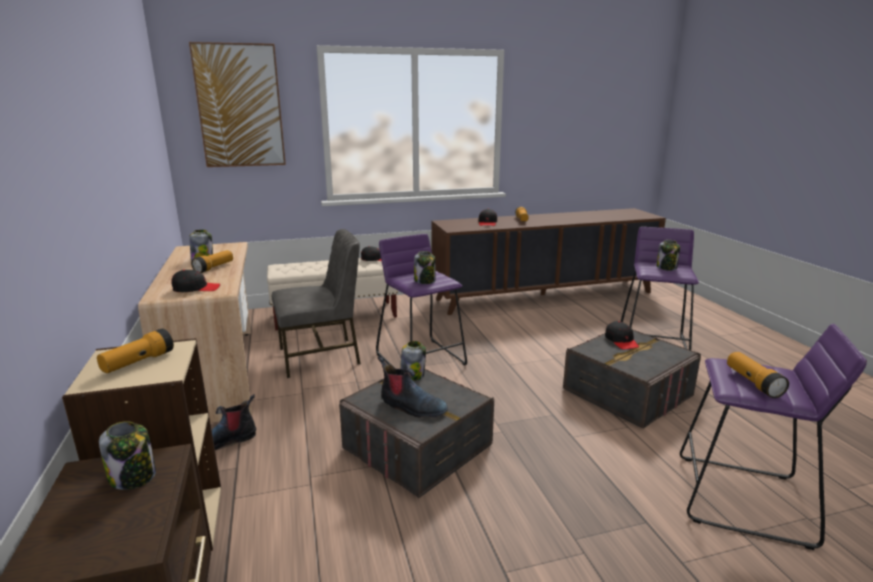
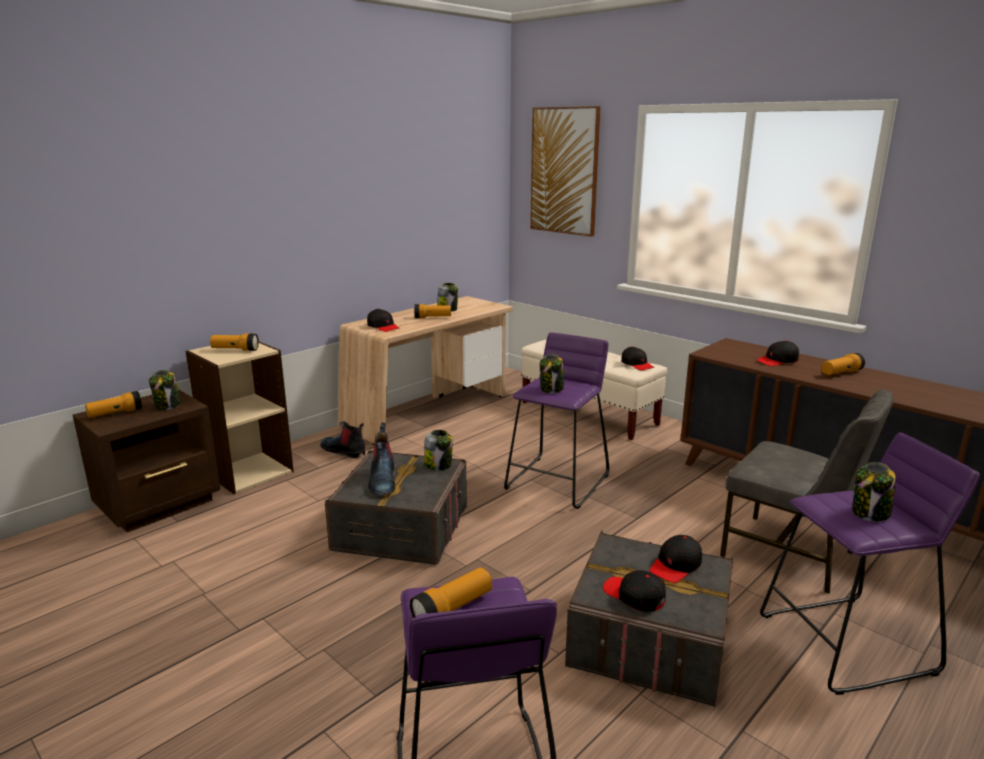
camera: 60 degrees right, 0 degrees up
(79, 536) = (115, 413): none -> flashlight
(321, 356) = (502, 437): grey chair -> grey chair (789, 554)
(647, 361) = (634, 596): none -> black cap

